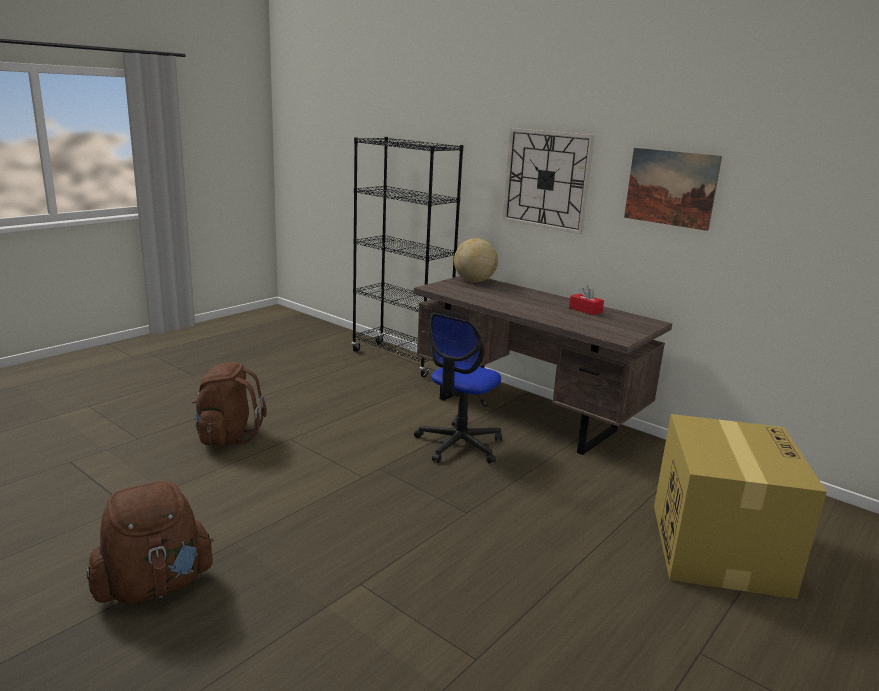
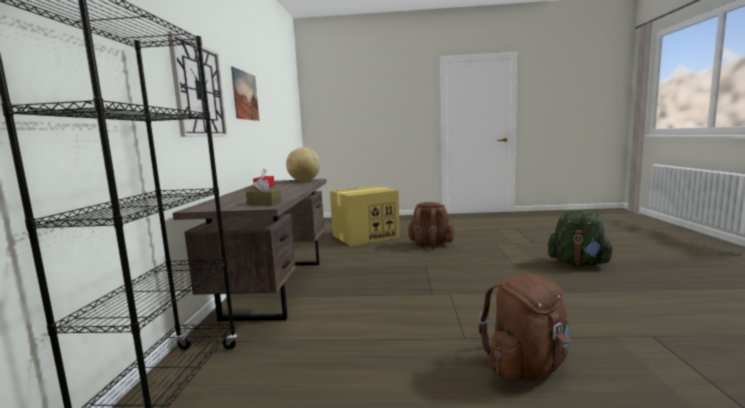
camera: 125 degrees left, 10 degrees down
(154, 586) = (625, 289): brown backpack -> brown backpack (430, 244)
(249, 646) = (578, 263): none -> green backpack
(448, 289) = (264, 203): none -> brown tissue box
(459, 444) = (359, 288): office chair -> none
(474, 281) = (214, 206): globe -> globe (304, 181)

